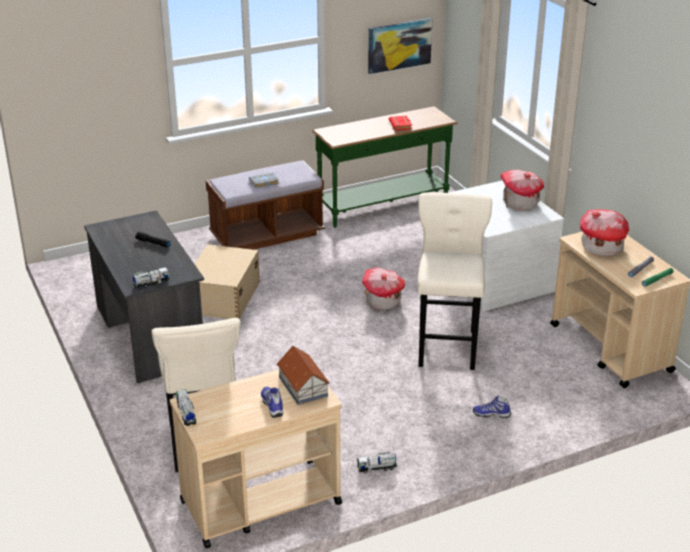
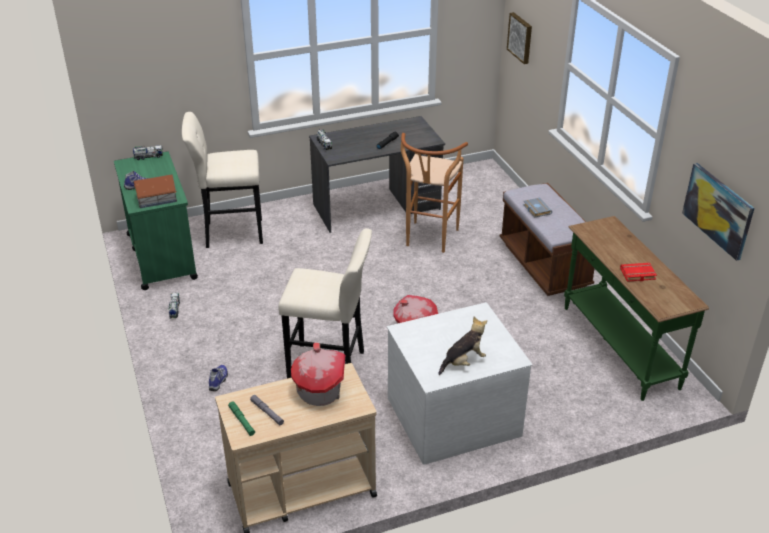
camera: 95 degrees right, 5 degrees up
(68, 91) = (521, 37): none -> picture
(223, 297) = (429, 240): beige storage box -> brown stool
(259, 502) = (161, 256): beige cart -> green cart
(520, 203) = (463, 362): toy house -> plush toy

